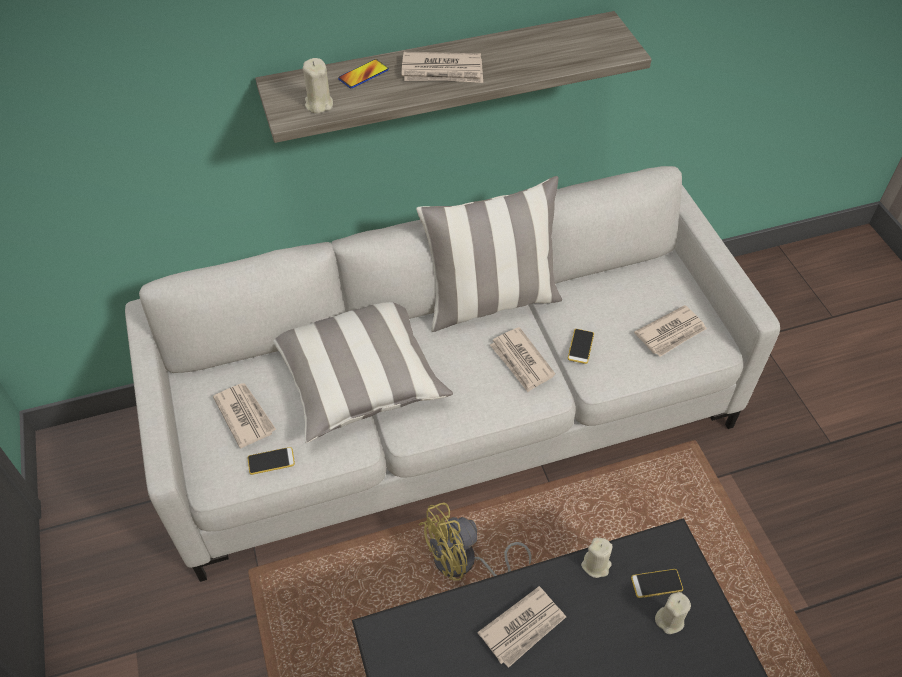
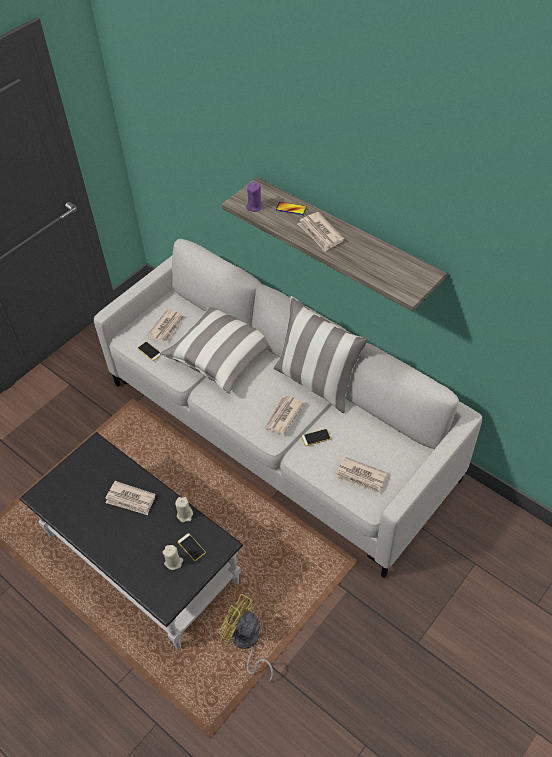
camera: 60 degrees right, 0 degrees up
(318, 104) = (254, 206): beige candle -> purple candle
(464, 563) = (194, 484): yellow fan -> yellow fan (246, 642)

